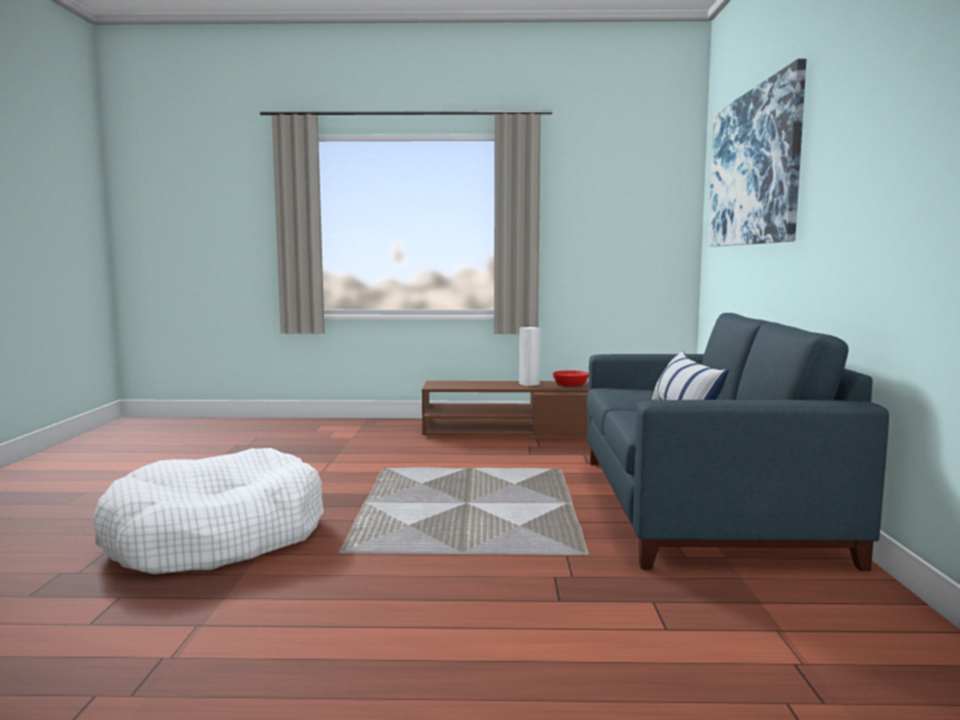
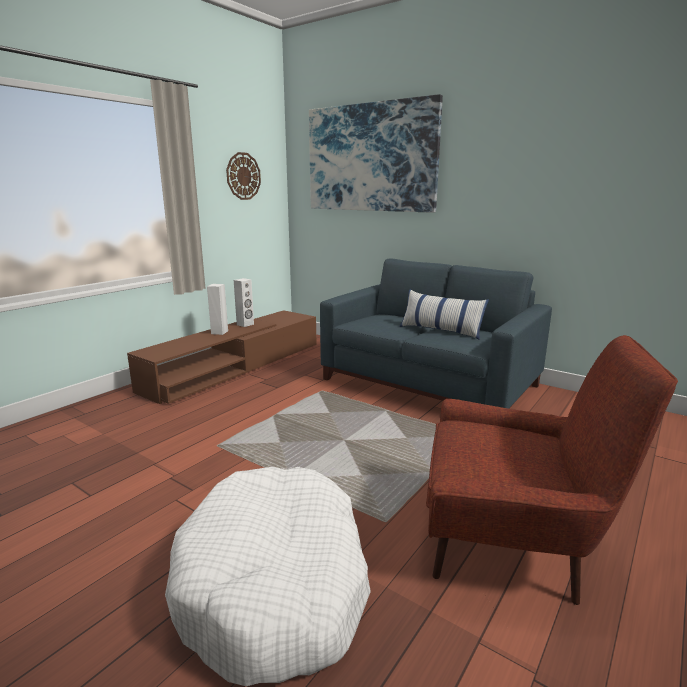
camera: 55 degrees left, 10 degrees up
(365, 618) = (512, 544): none -> red armchair
(570, 384) = (245, 324): red bowl -> white speaker
(621, 207) = (243, 176): none -> wall clock

